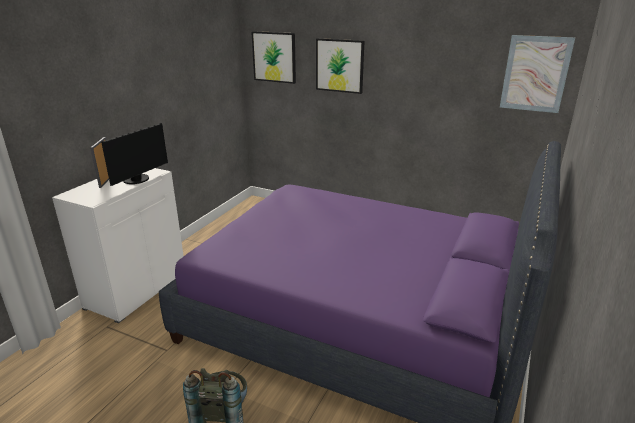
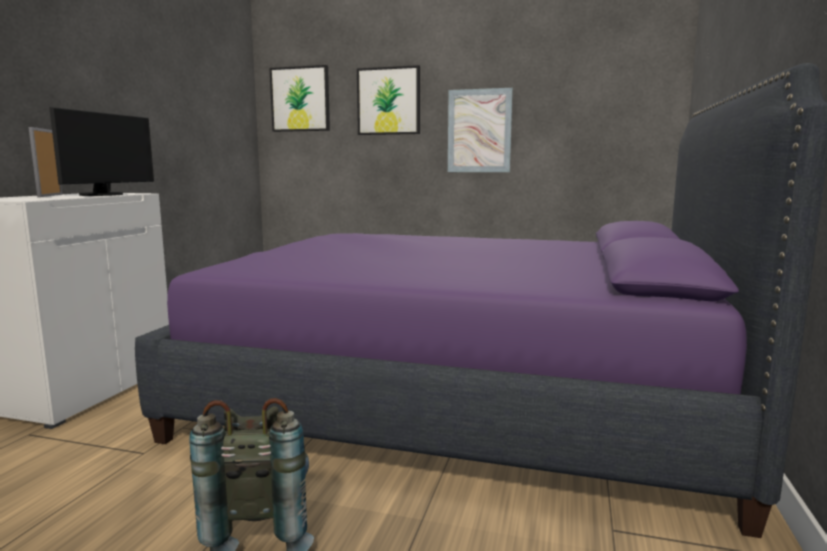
camera: 10 degrees left, 15 degrees down
(535, 74) = (636, 85): picture -> picture (479, 131)

